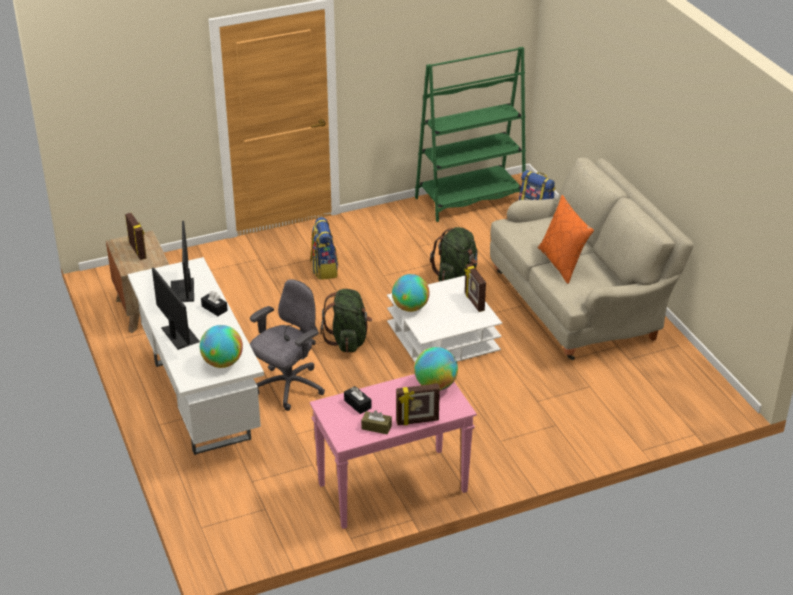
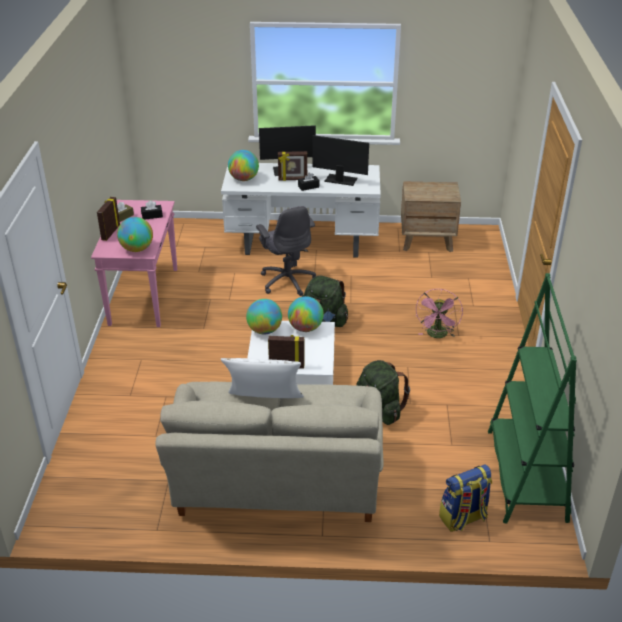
camera: 115 degrees right, 0 degrees up
(138, 251) = (433, 191): picture frame -> picture frame (292, 179)
(324, 269) = (437, 335): backpack -> pink fan
(433, 330) = (264, 330): none -> globe
(562, 263) = (264, 403): orange pillow -> white pillow

